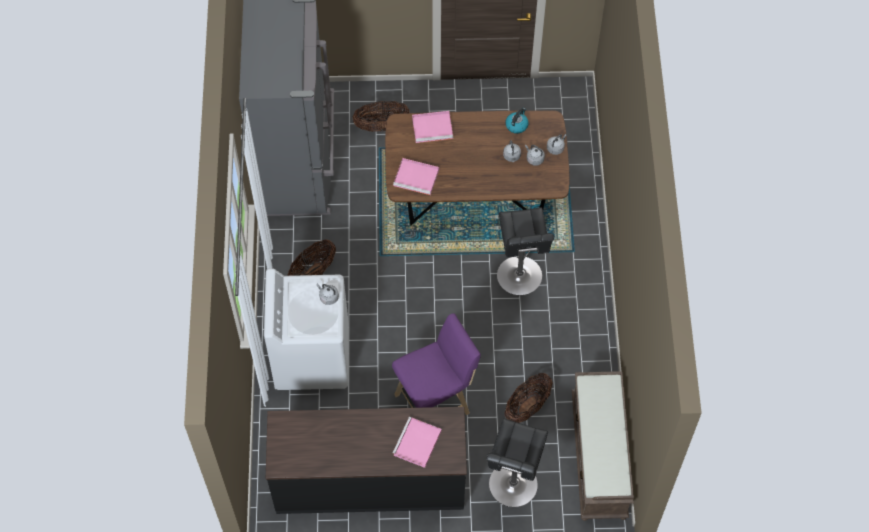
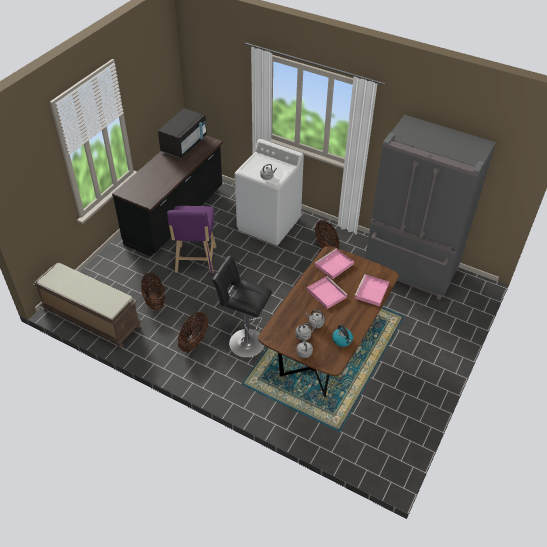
camera: 120 degrees right, 15 degrees down
(307, 454) = (184, 144): none -> black microwave
(381, 126) = (423, 326): basket -> basket (194, 341)
(417, 444) = (148, 183): pink tray -> pink tray (326, 293)
(512, 488) = (114, 269): black stool -> none

